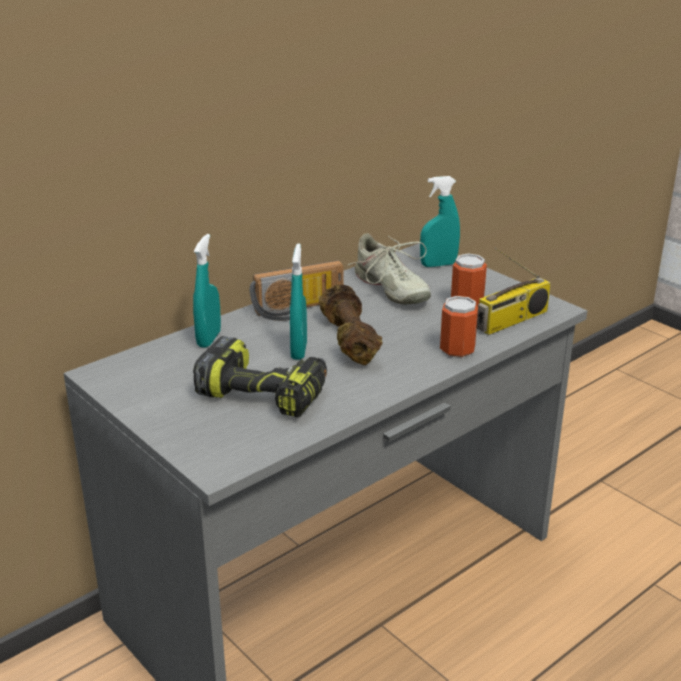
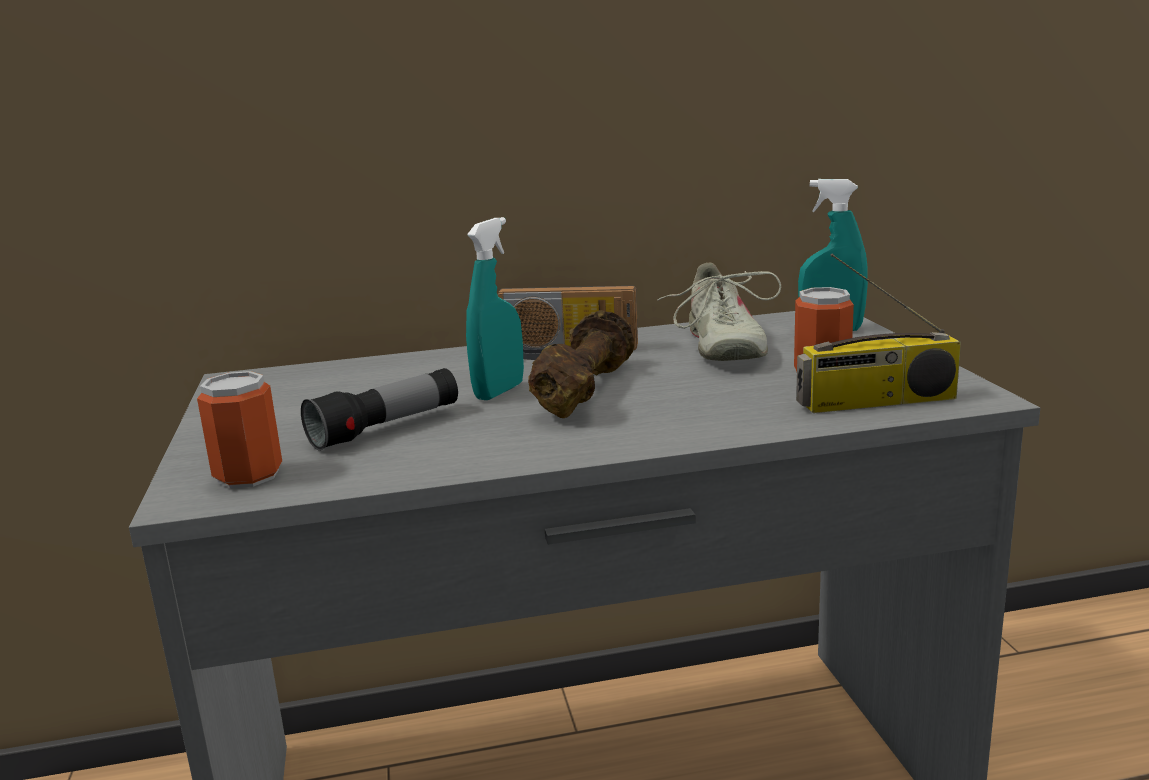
camera: 30 degrees right, 10 degrees down
(209, 339) = (407, 365): turquoise spray bottle -> none
(266, 393) = (386, 428): power drill -> flashlight
(457, 350) = (734, 424): can -> can (248, 475)

